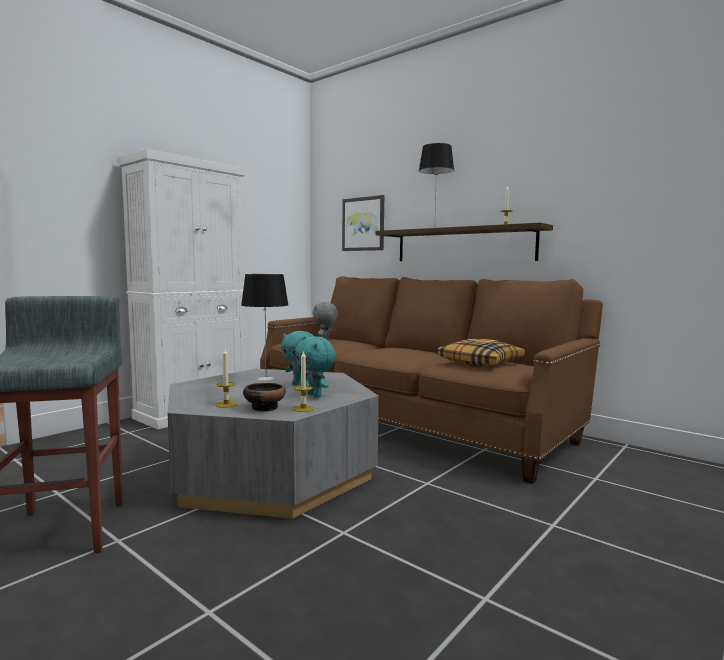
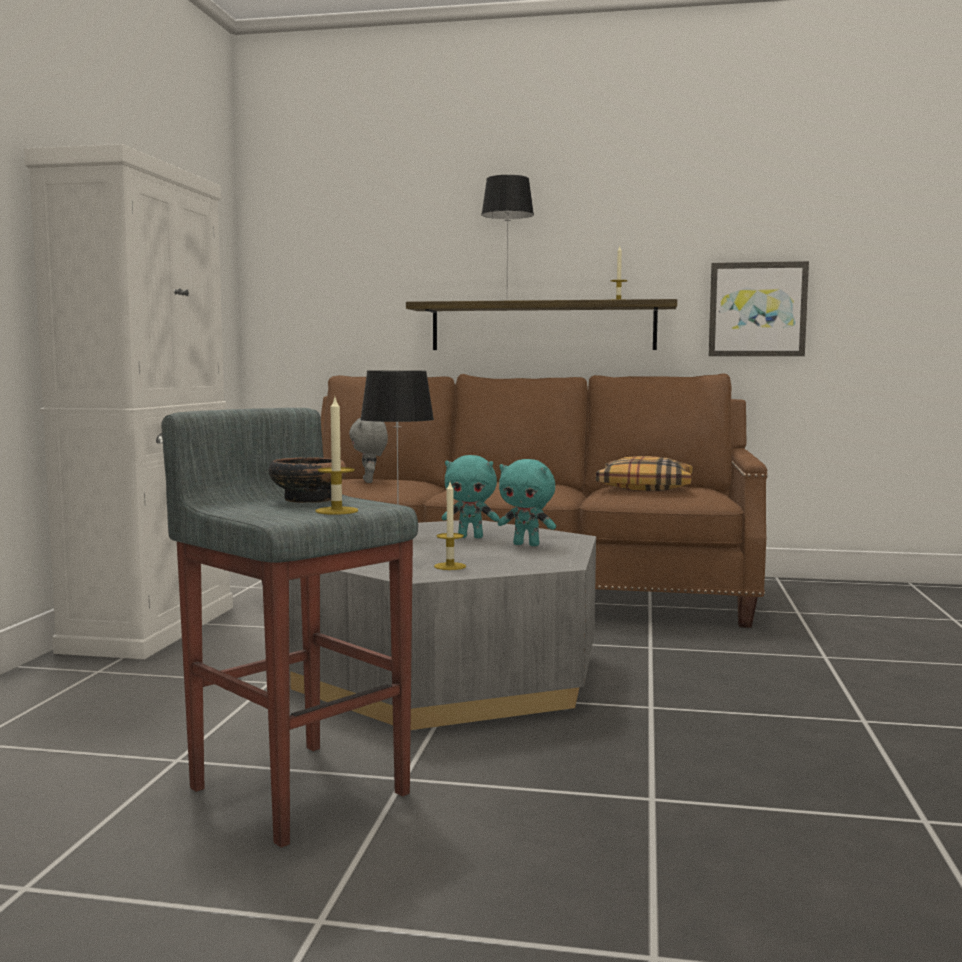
camera: 30 degrees left, 0 degrees up
(264, 407) = (509, 563): bowl -> bowl (308, 499)
(303, 408) = (558, 558): candle -> candle (336, 511)
(363, 224) = (359, 289): picture -> picture (757, 309)

